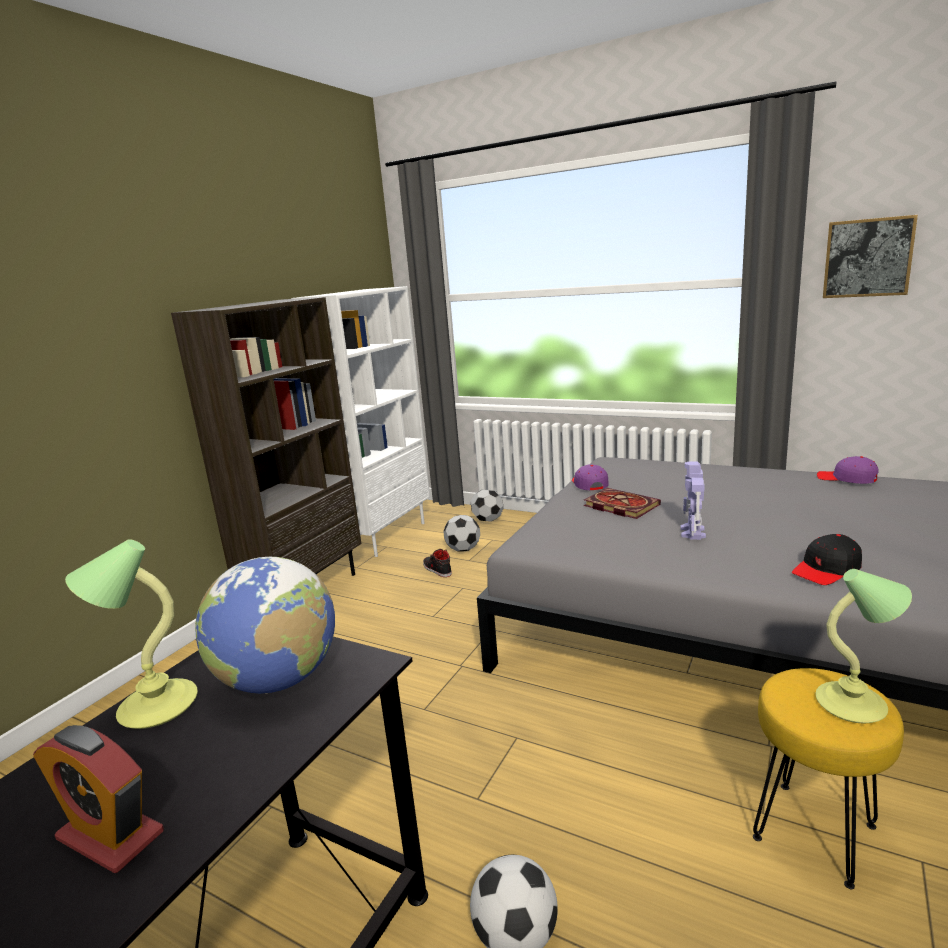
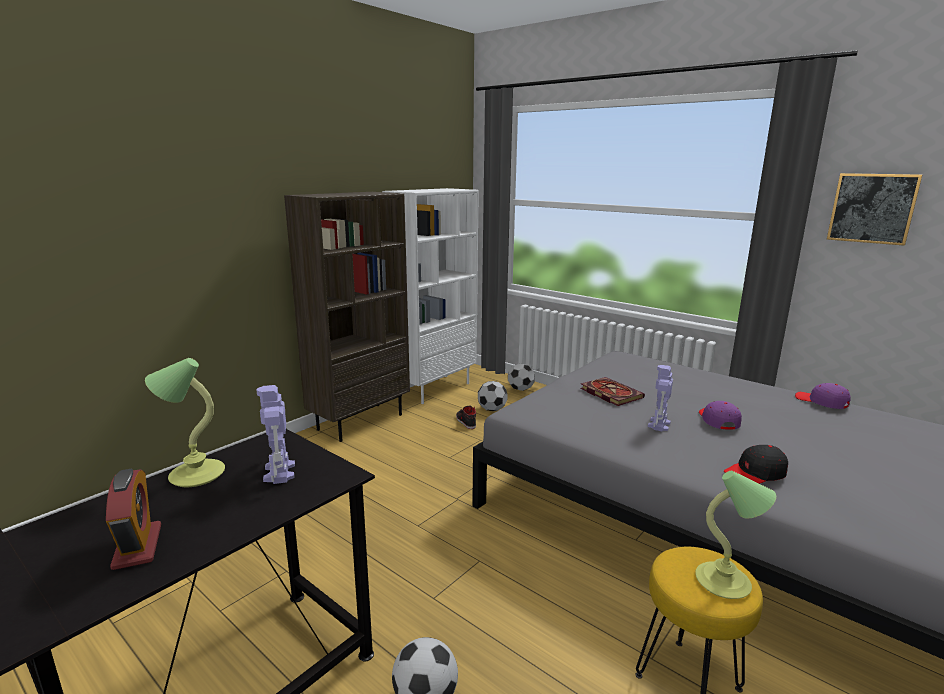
camera: 10 degrees right, 0 degrees up
(110, 836) = (137, 546): alarm clock -> alarm clock turned 150 degrees counterclockwise
(279, 679) = (279, 473): globe -> toy robot
(589, 484) = (593, 372): purple cap -> purple cap (718, 420)

